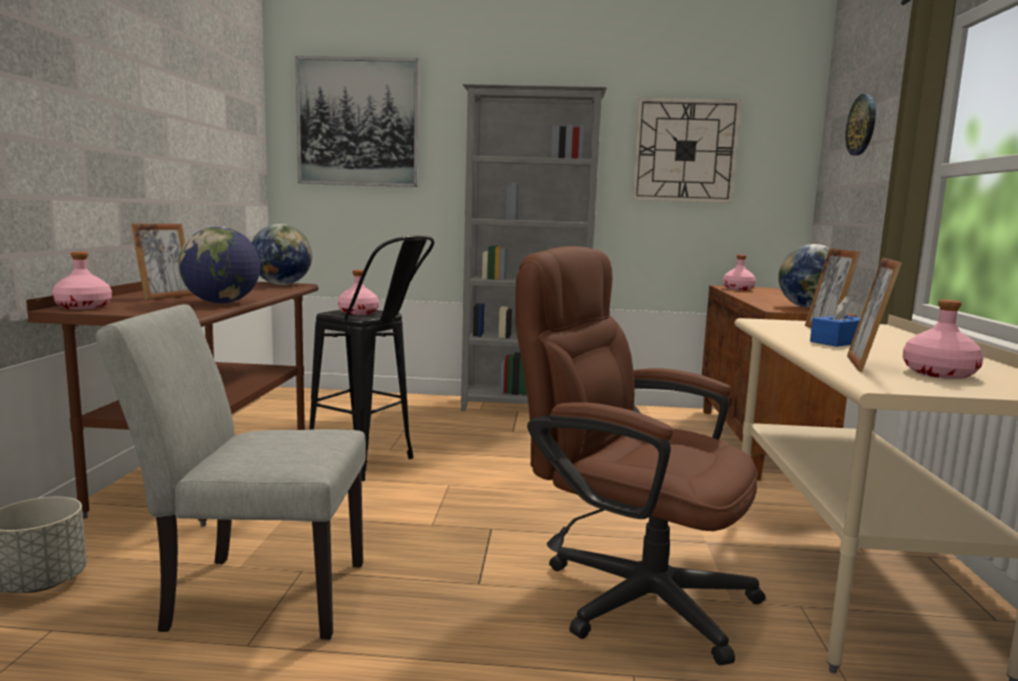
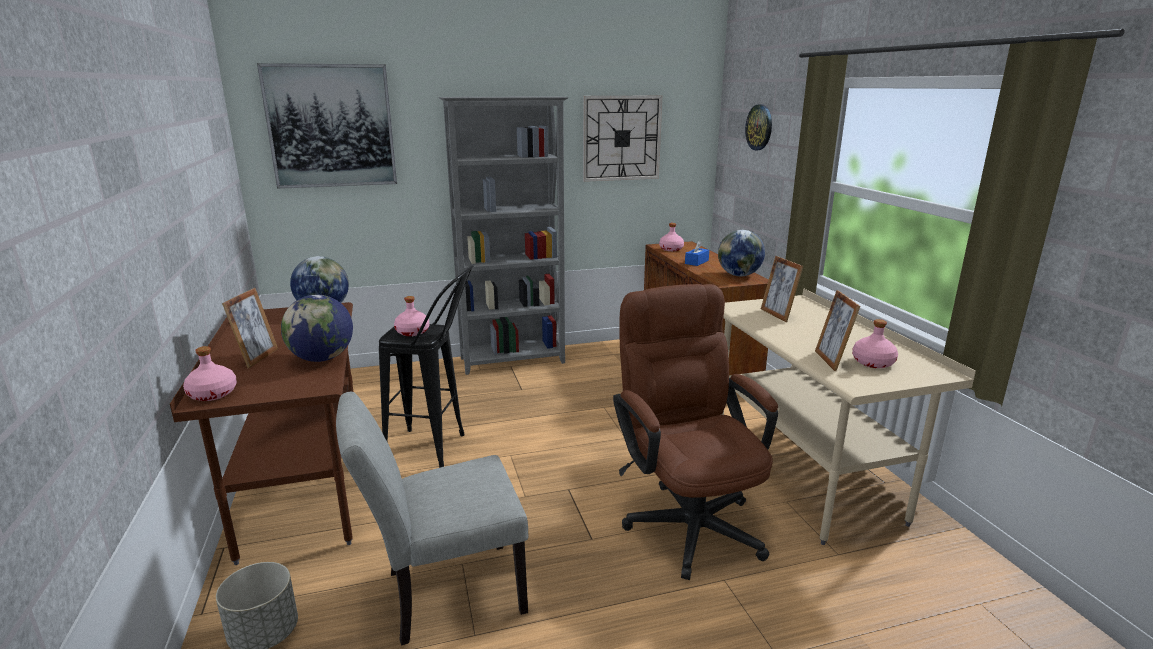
camera: 20 degrees left, 10 degrees up
(629, 592) = (687, 519): brown office chair -> brown office chair turned 60 degrees clockwise
(838, 342) = (796, 330): blue tissue box -> blue tissue box (696, 262)

